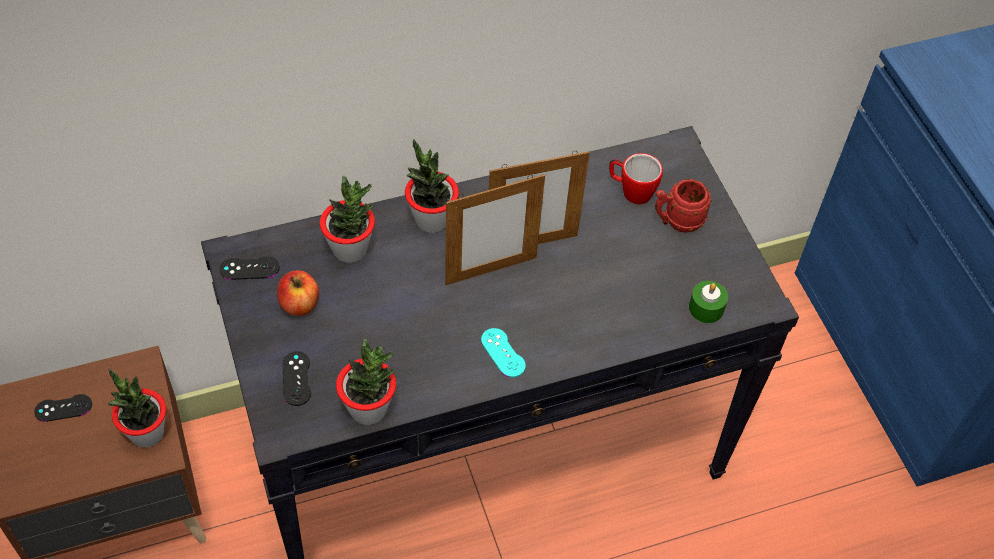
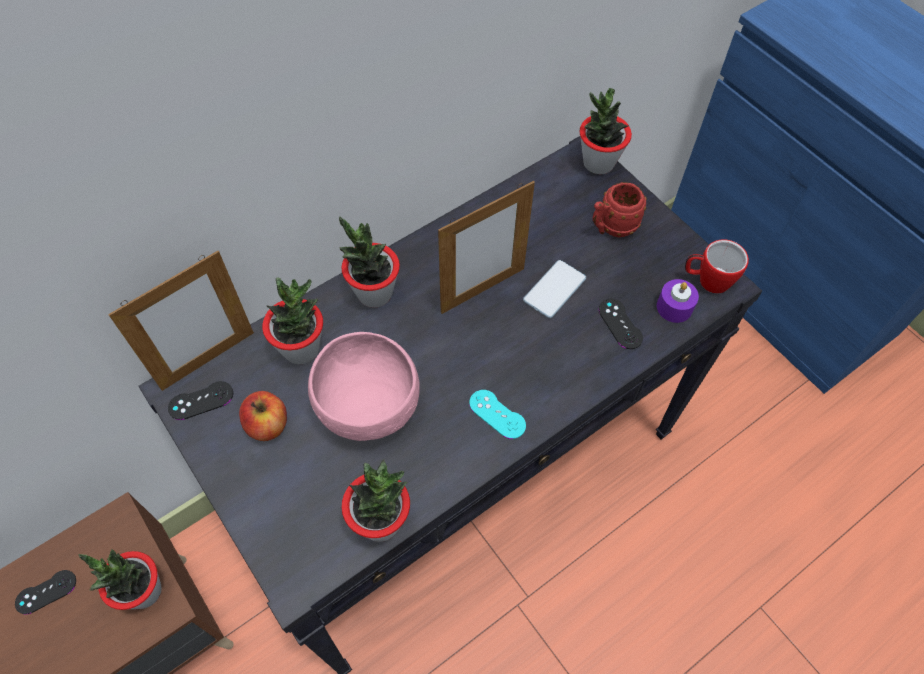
camera: 15 degrees left, 5 degrees up
(296, 378) = (292, 511): black game controller -> black game controller (620, 324)
(390, 315) = (367, 408): none -> pink bowl
(491, 270) = (453, 329): picture frame -> picture frame (208, 360)
(598, 262) = (554, 290): none -> phone
(631, 191) = (557, 210): mug -> mug (707, 280)
(689, 158) = (598, 163): none -> potted plant
(706, 308) = (674, 307): green candle -> purple candle

